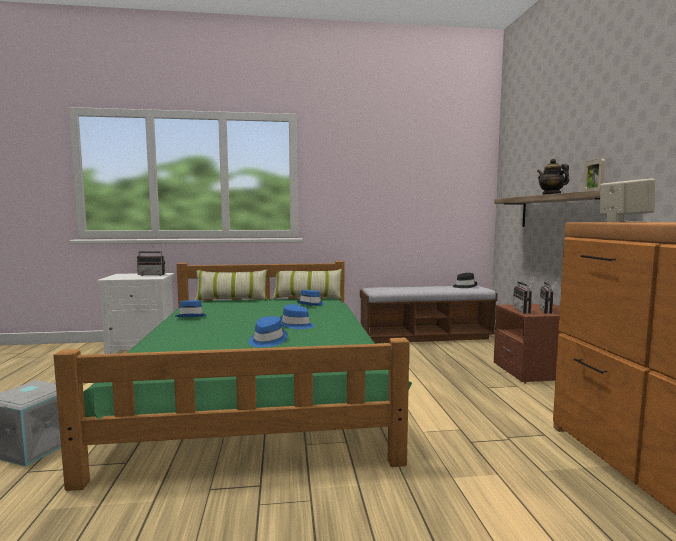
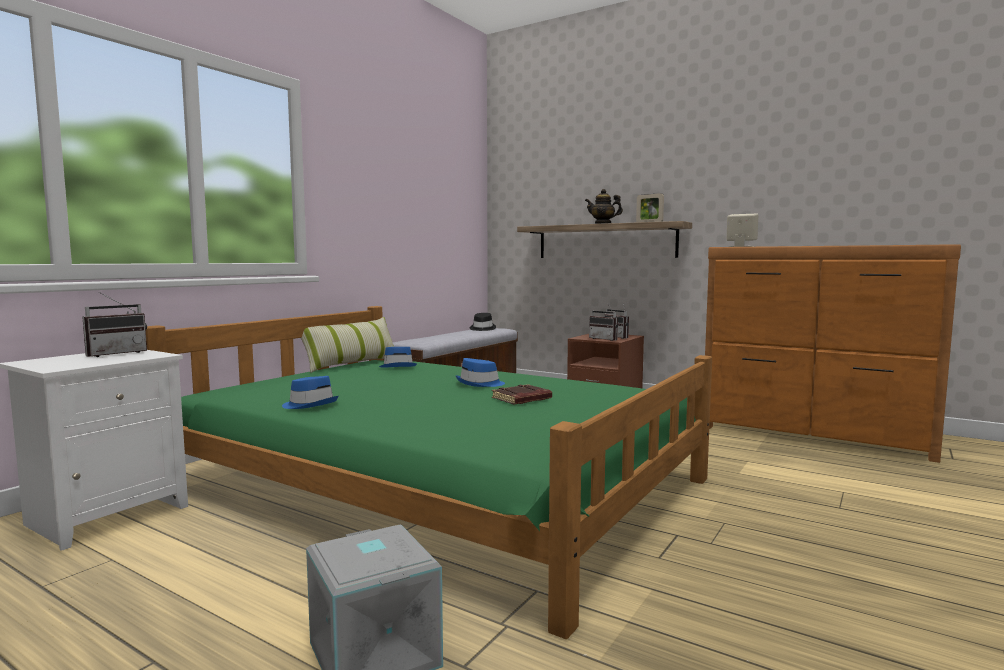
camera: 50 degrees left, 0 degrees up
(232, 300) = (253, 383): pillow -> none
(267, 340) = (522, 399): blue hat -> brown book

